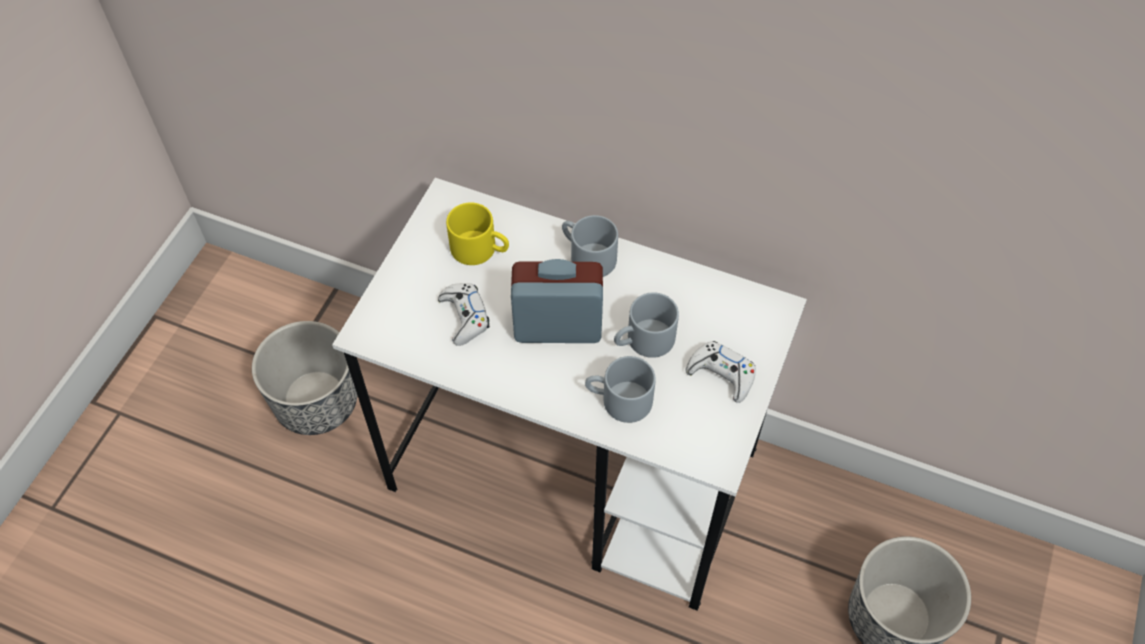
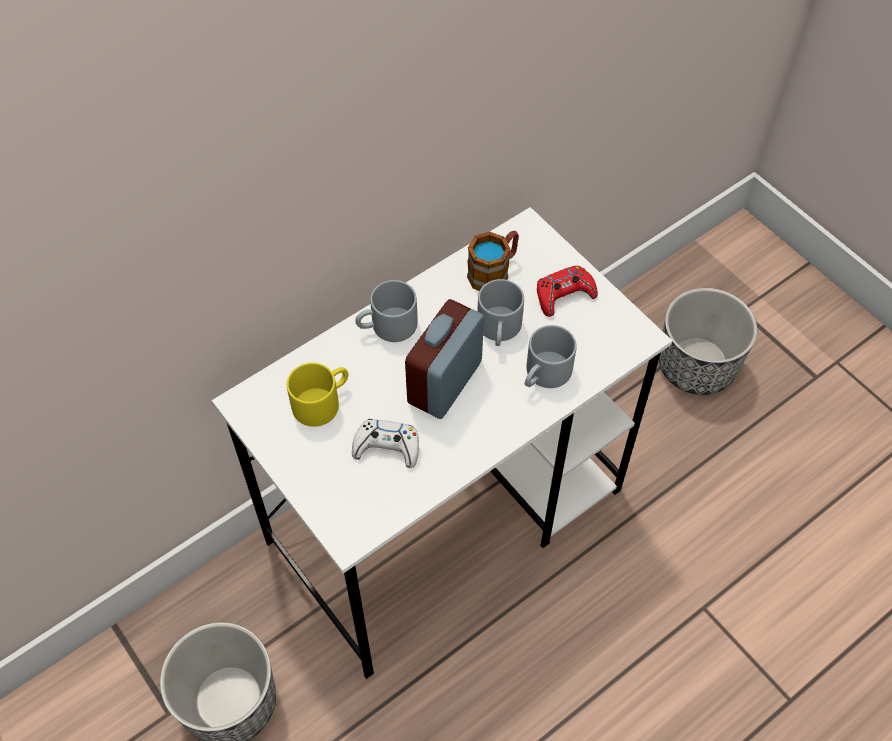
camera: 60 degrees left, 0 degrees up
(706, 306) = (494, 272): none -> mug
(721, 375) = (564, 295): white game controller -> red game controller

